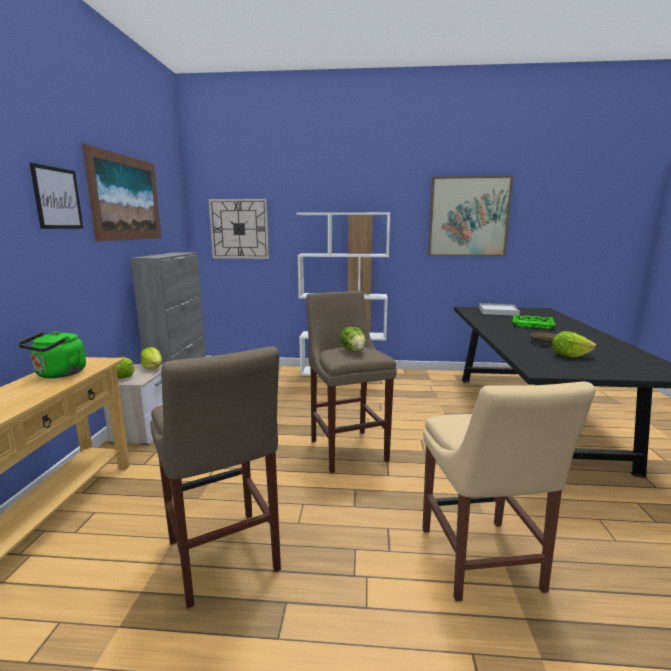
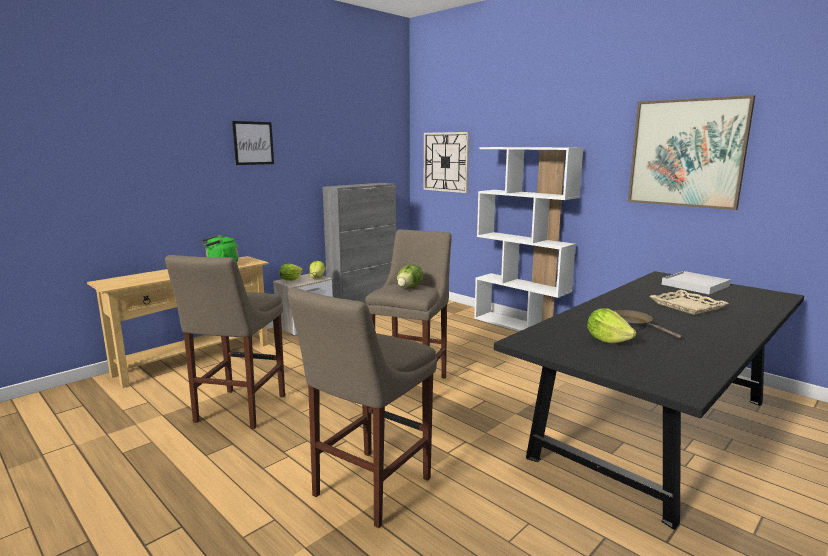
camera: 40 degrees right, 0 degrees up
(126, 198) = (326, 138): picture -> none
(481, 563) = (368, 489): beige chair -> beige stool
(532, 324) = (686, 306): green tray -> beige tray

